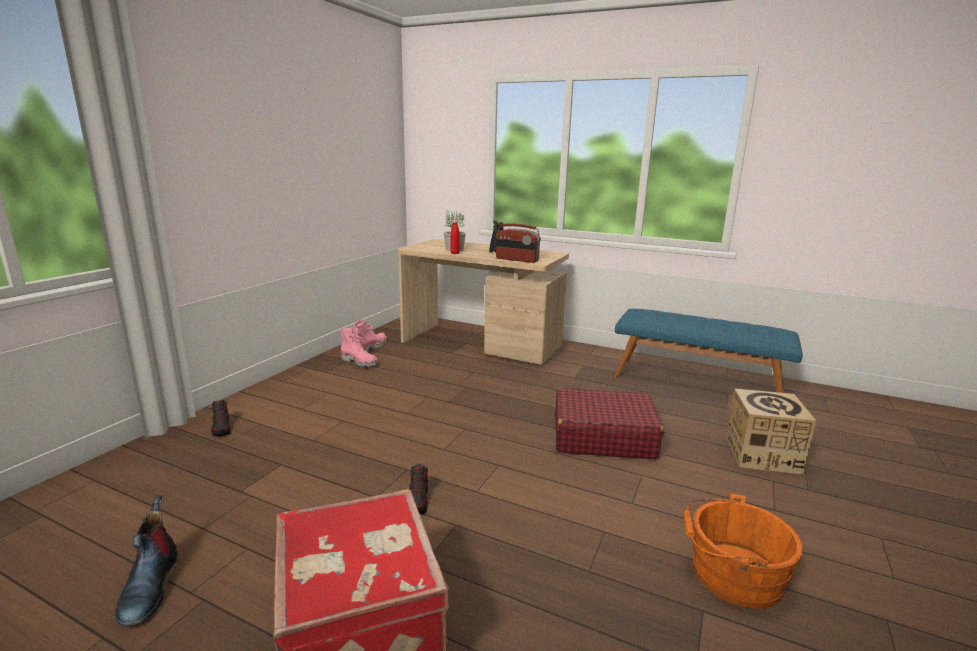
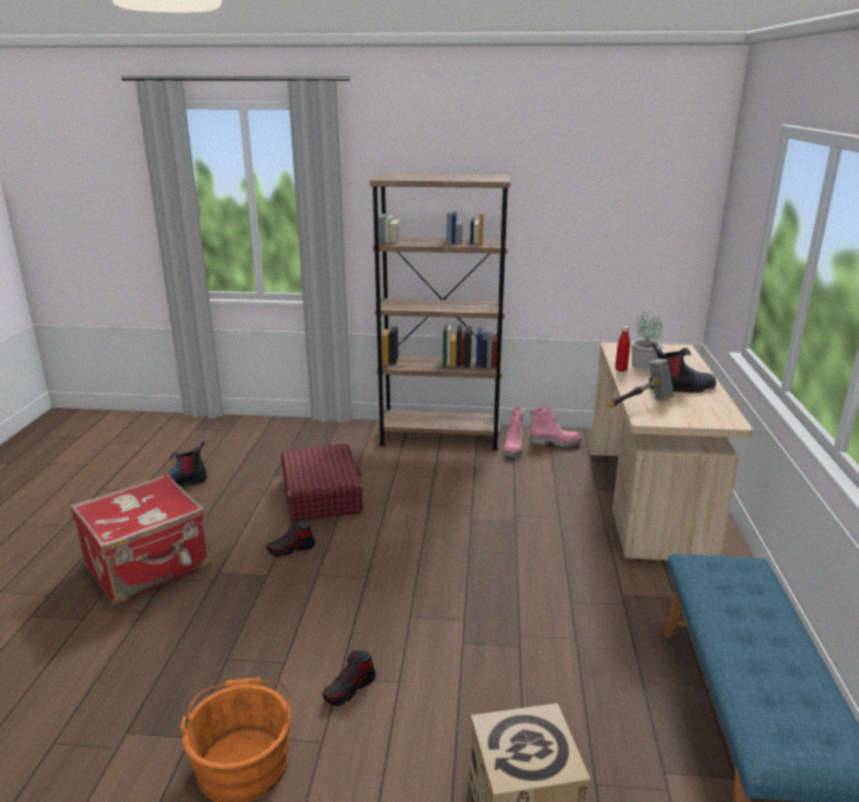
camera: 70 degrees right, 5 degrees up
(222, 428) = (348, 438): shoe -> shoe (350, 689)
(294, 384) = (440, 436): none -> brown bookcase
(517, 260) = (639, 405): radio -> hammer
(602, 437) = (468, 641): red suitcase -> red suitcase (322, 495)

